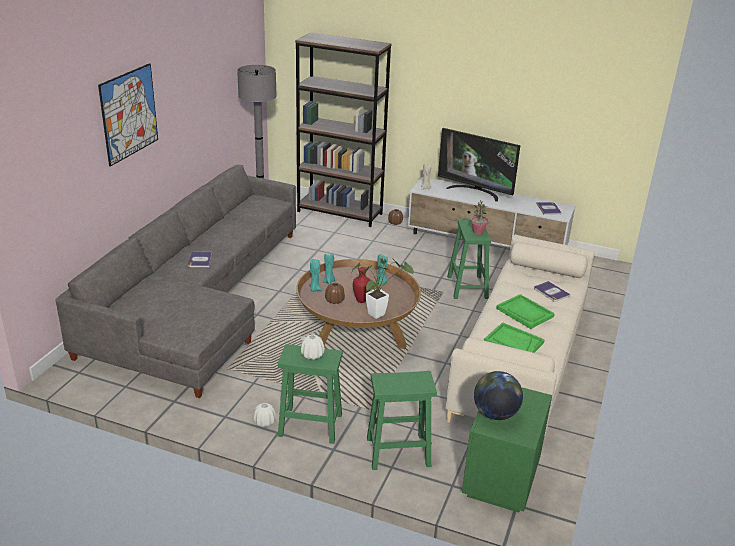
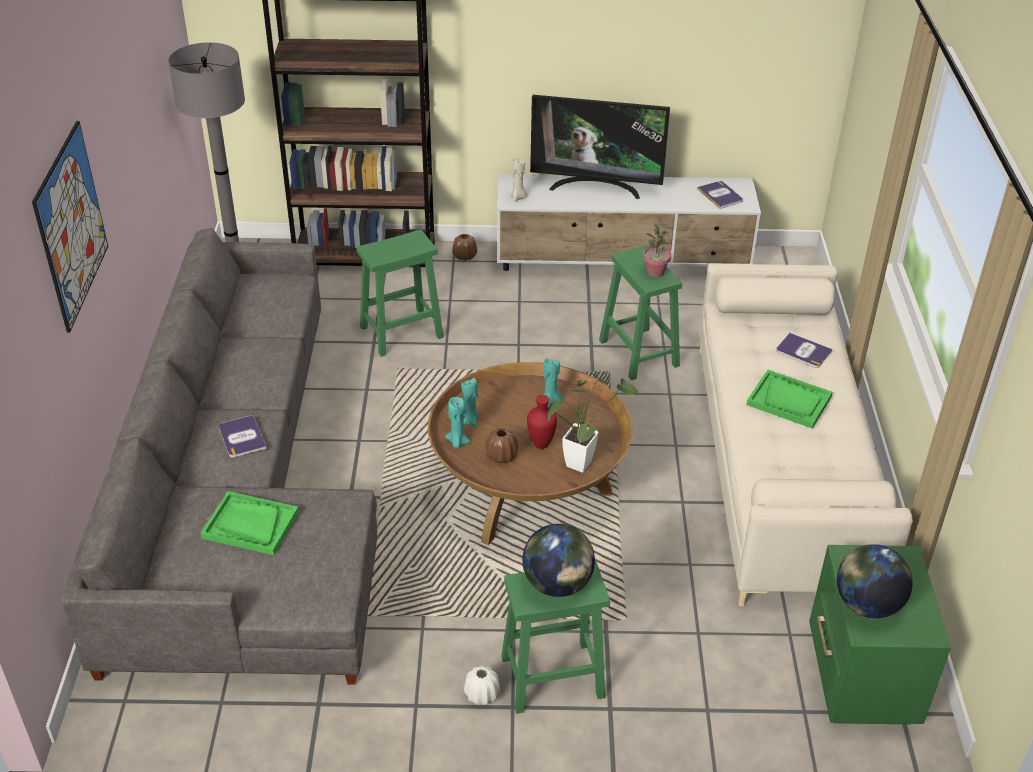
camera: 20 degrees left, 10 degrees up
(312, 355) = (558, 584): white vase -> globe
(397, 452) = (700, 682): green stool -> green stool (400, 332)
(513, 342) = (804, 460): green tray -> green tray (250, 525)

